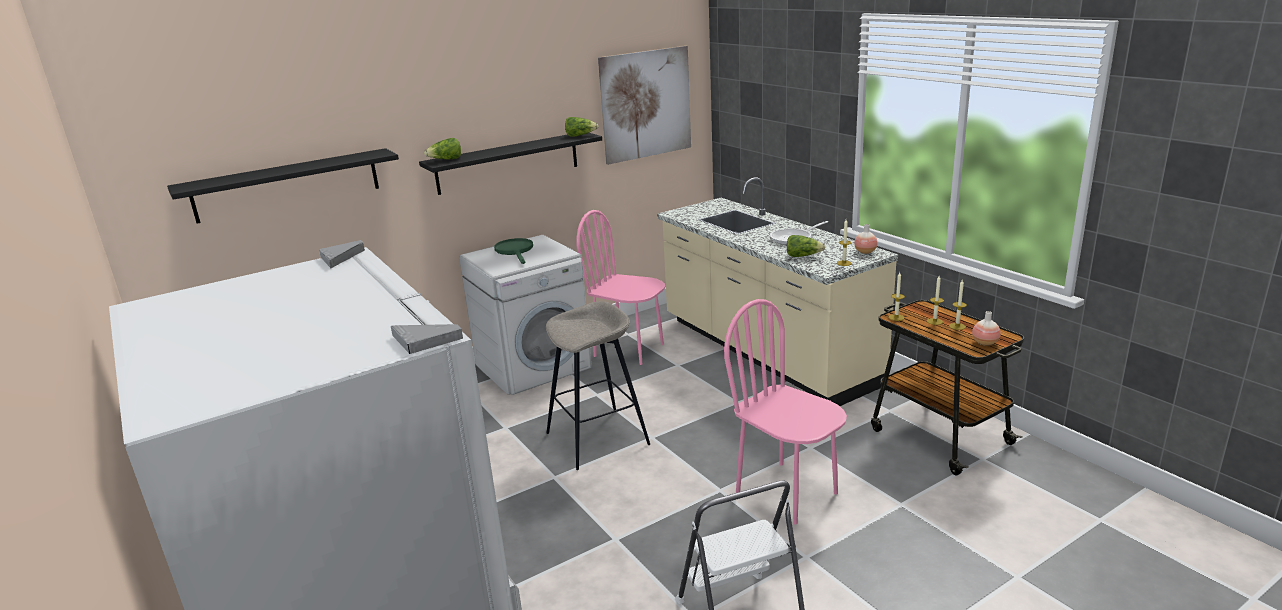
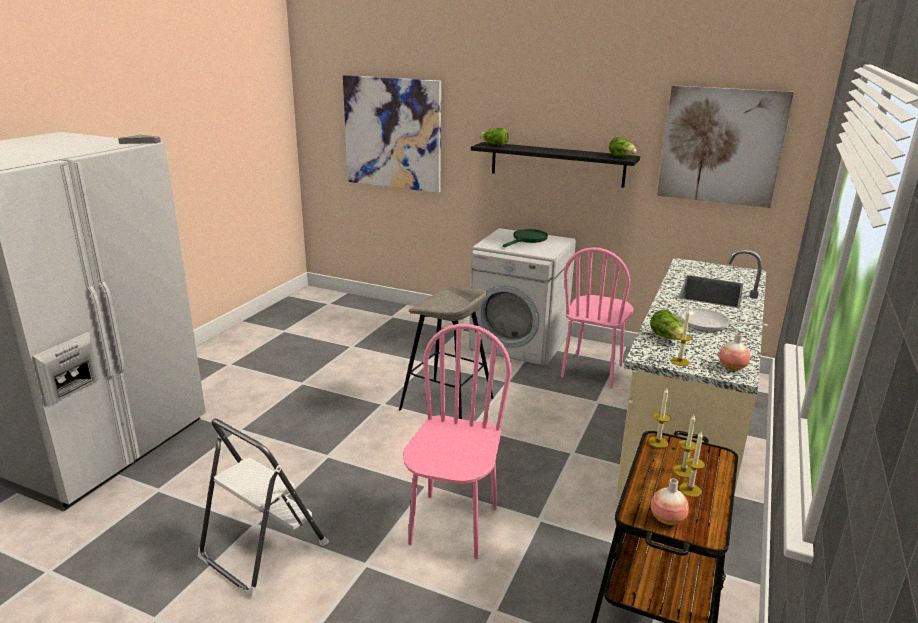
camera: 55 degrees right, 0 degrees up
(287, 185) = (392, 133): black shelf -> picture
(629, 350) = (592, 371): pink chair -> pink chair turned 150 degrees counterclockwise

